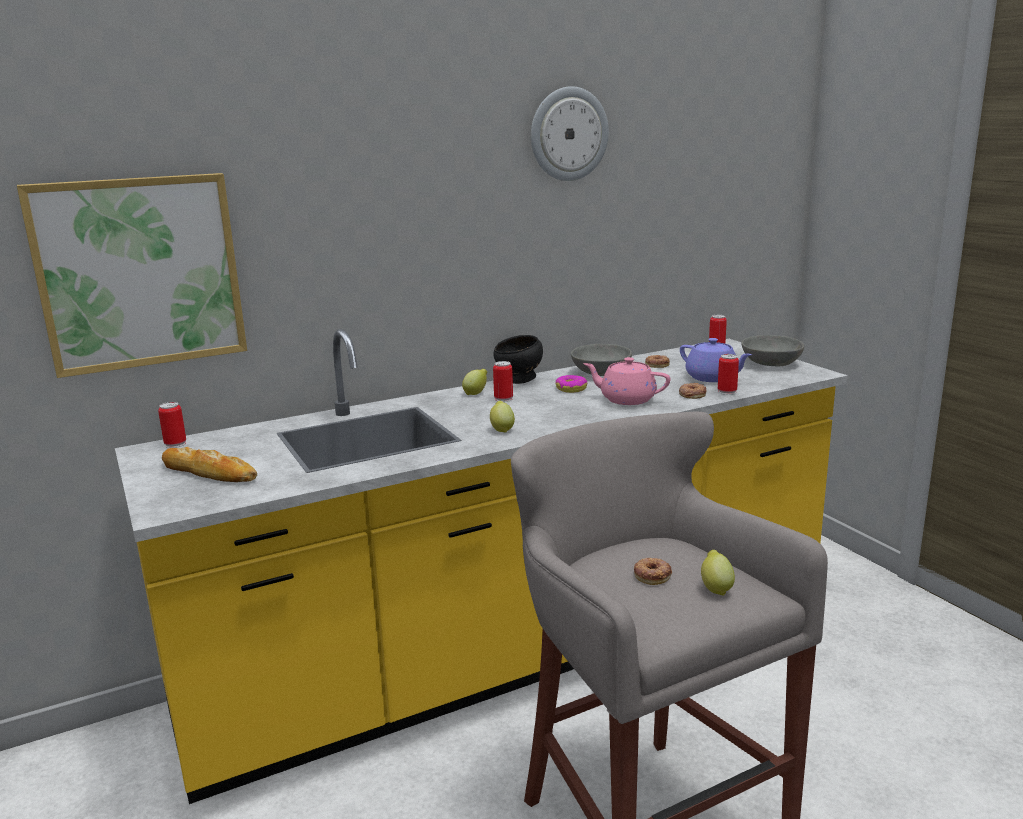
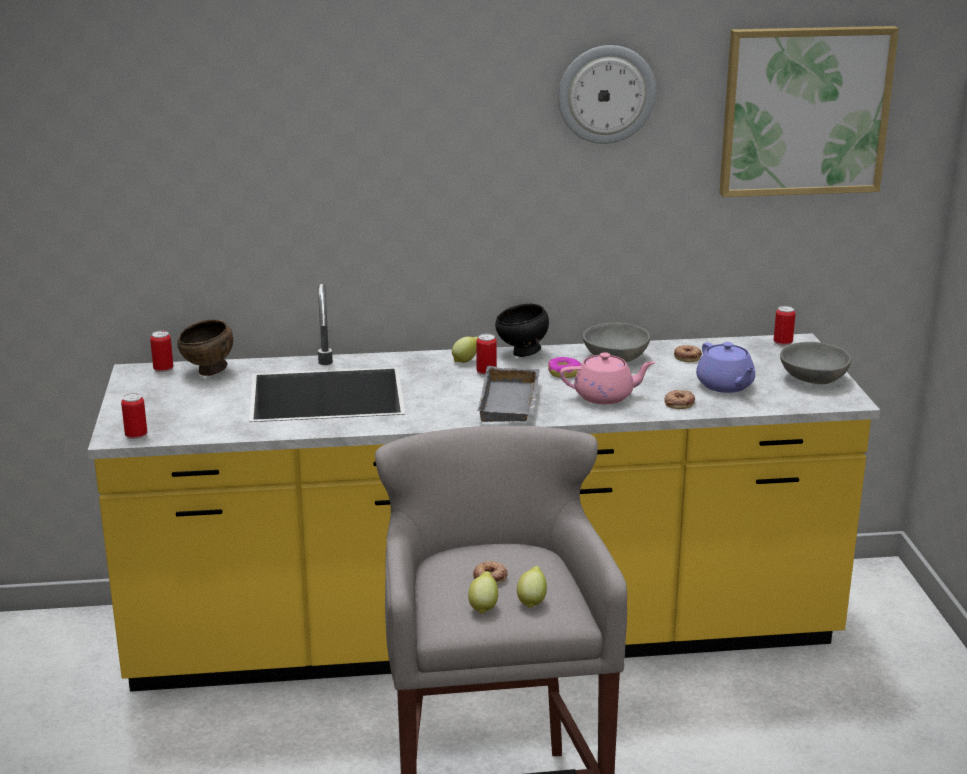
camera: 20 degrees right, 5 degrees up
(139, 272) = (148, 210): picture -> picture (805, 111)
(209, 472) = (172, 405): bread -> none
(228, 439) = (208, 372): none -> brown bowl
(502, 429) = (451, 409): lemon -> lemon (483, 606)
(552, 416) = (512, 403): none -> grey tray
(626, 399) = (605, 396): pink teapot -> pink teapot turned 135 degrees clockwise
(727, 392) = (719, 406): can -> can (136, 436)

